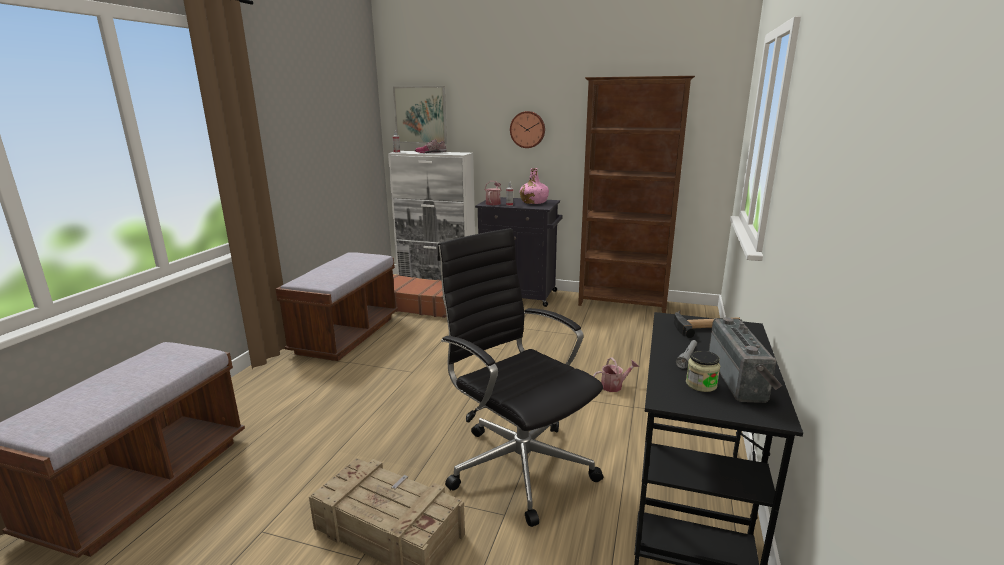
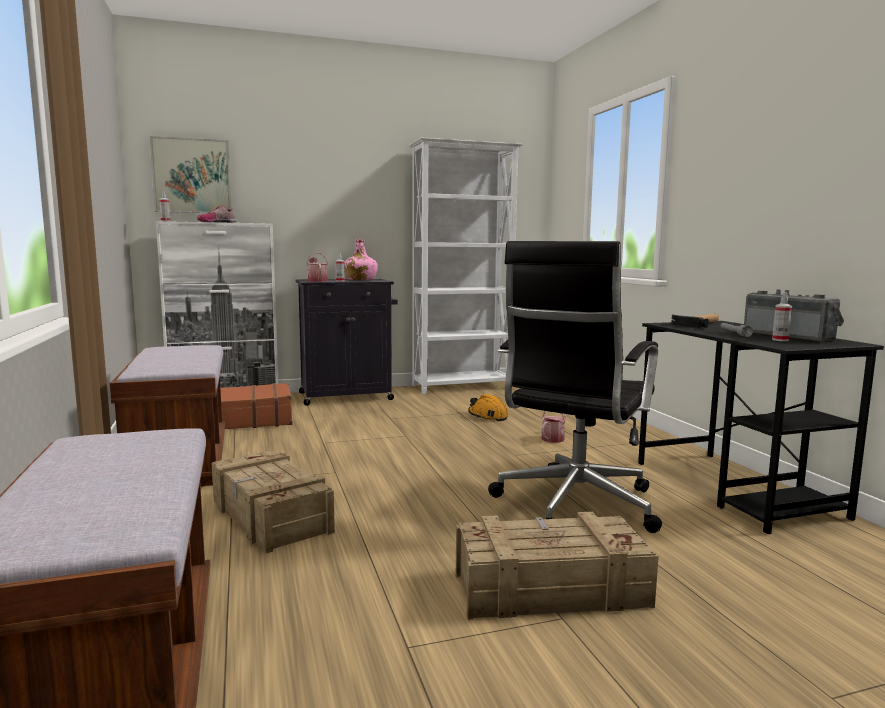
camera: 35 degrees left, 10 degrees down
(330, 398) = (269, 517): none -> crate
(518, 464) = (573, 505): black office chair -> black office chair turned 75 degrees counterclockwise
(527, 129) = (339, 198): wall clock -> none
(595, 344) = (488, 416): none -> orange hard hat
(623, 304) = (462, 387): brown bookcase -> white bookcase
(701, 384) = (780, 340): jar -> spray bottle

